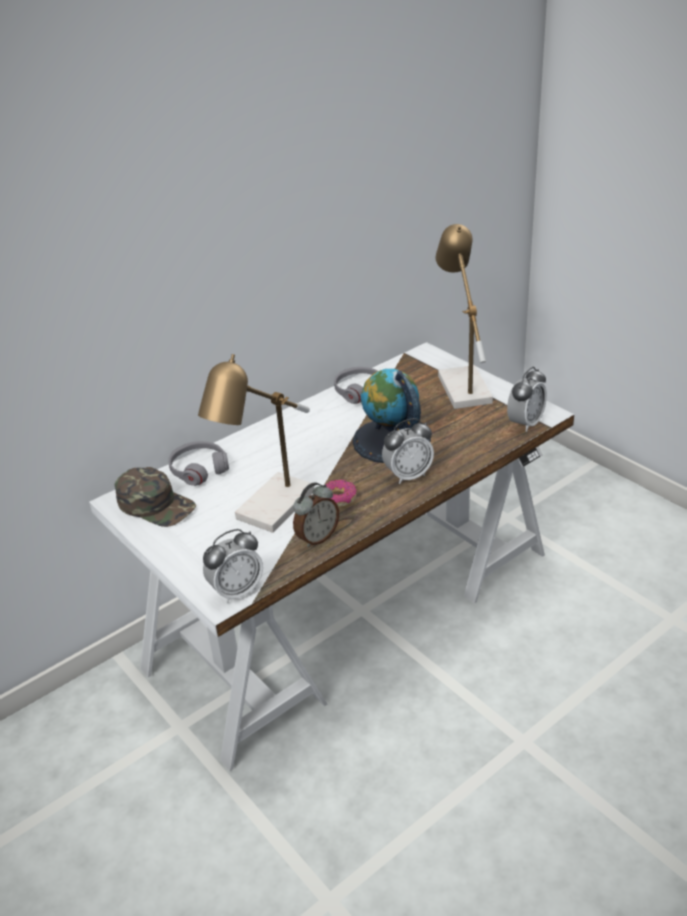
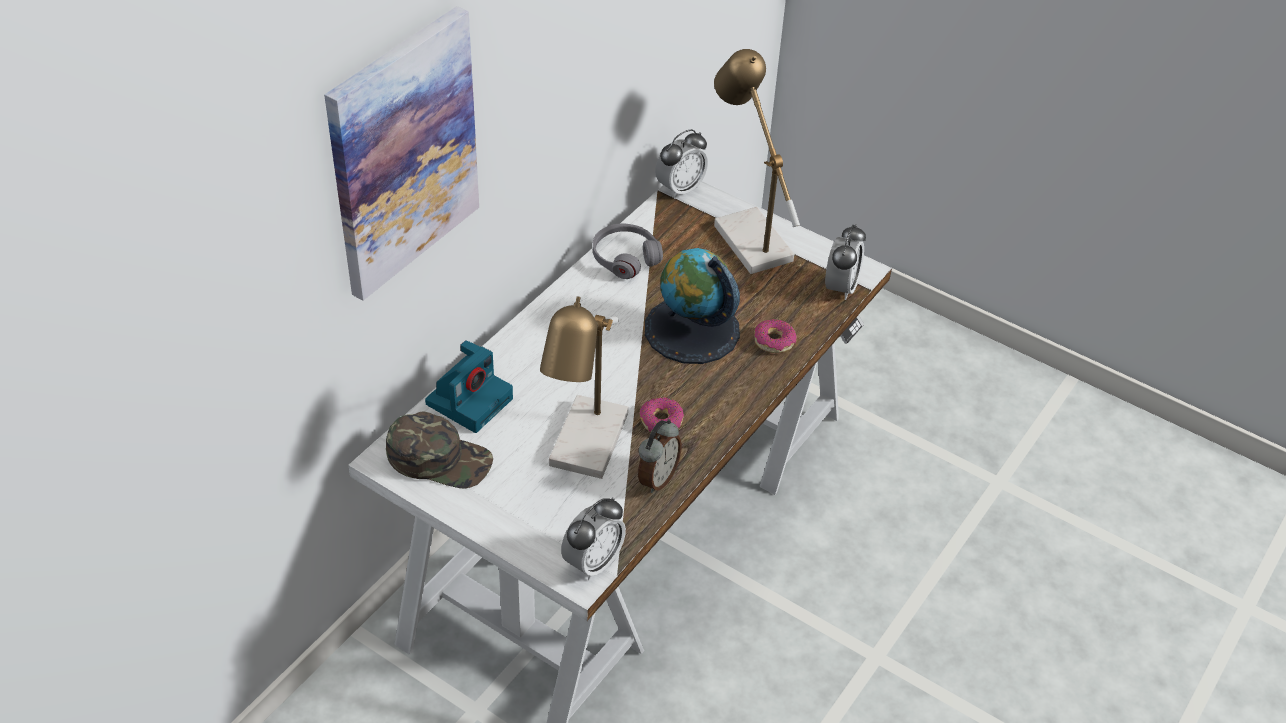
camera: 20 degrees left, 10 degrees up
(130, 244) = (403, 153): none -> picture
(199, 469) = (470, 400): grey headphones -> camera
(408, 475) = (730, 378): alarm clock -> alarm clock (680, 189)
(454, 454) = (774, 341): none -> donut

